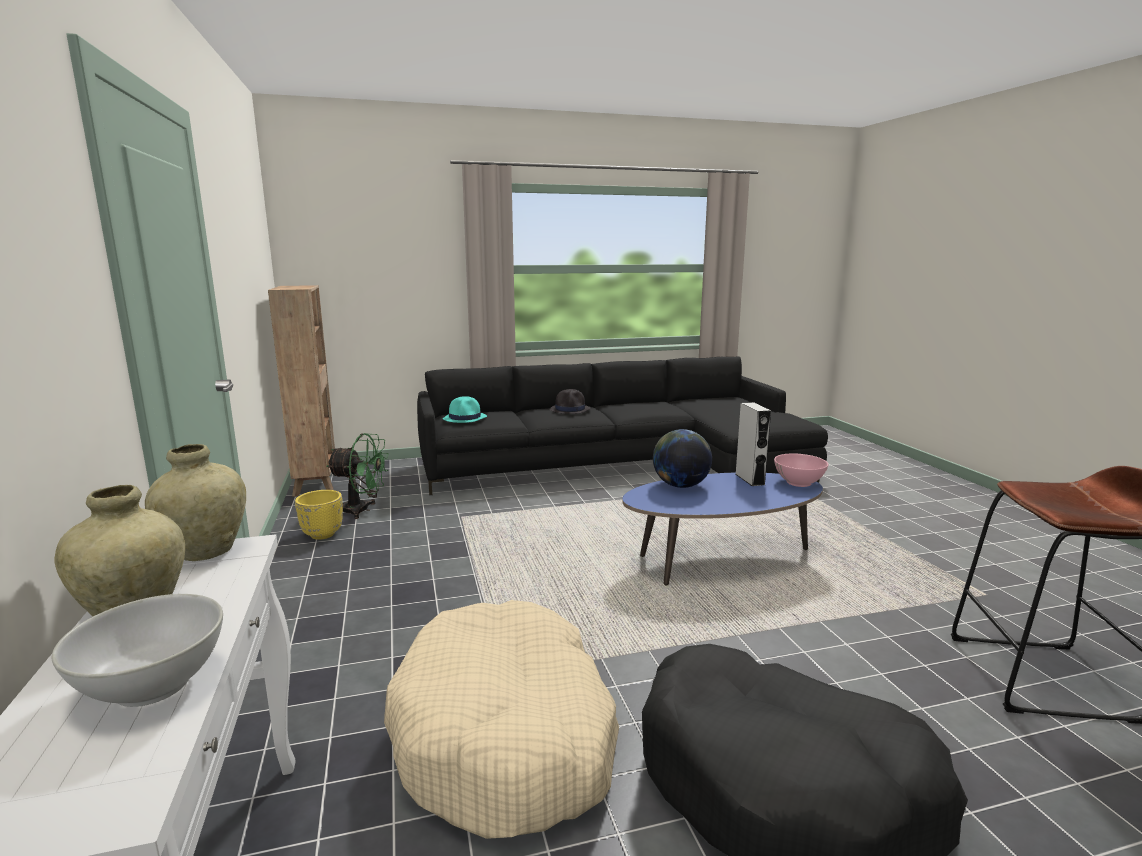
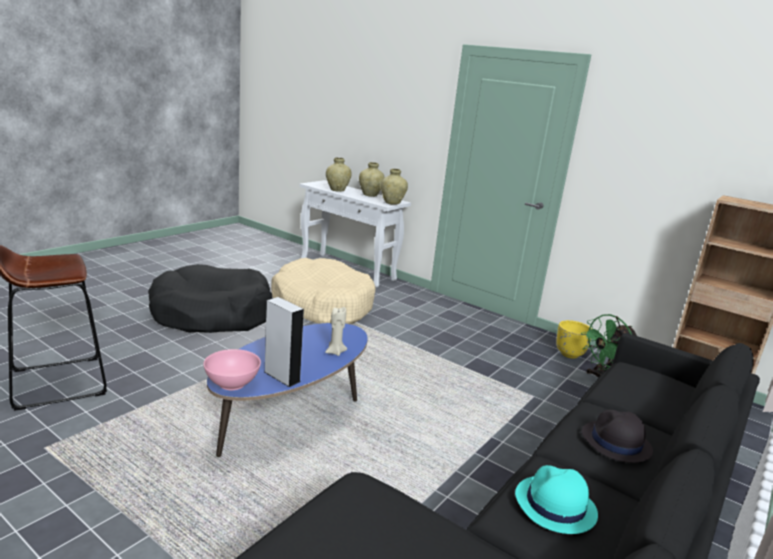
camera: 140 degrees right, 5 degrees up
(152, 686) = (337, 190): white bowl -> beige vase
(465, 418) = (649, 379): turquoise hat -> turquoise hat (554, 505)
(680, 485) = (335, 352): globe -> beige candle

